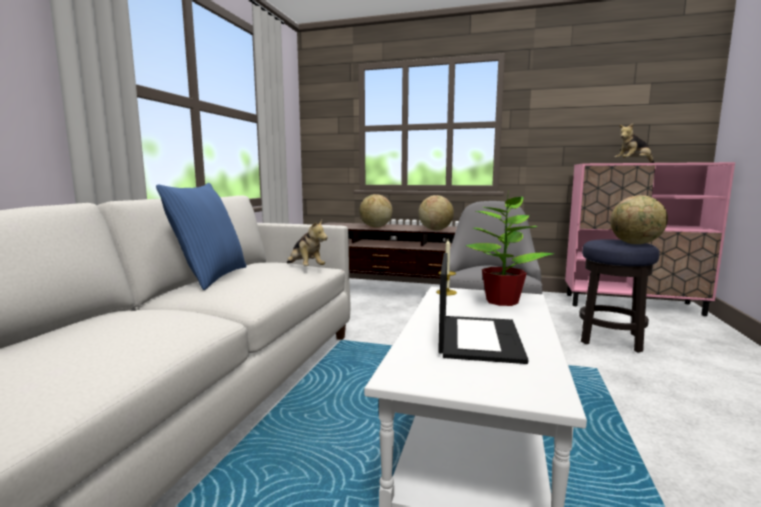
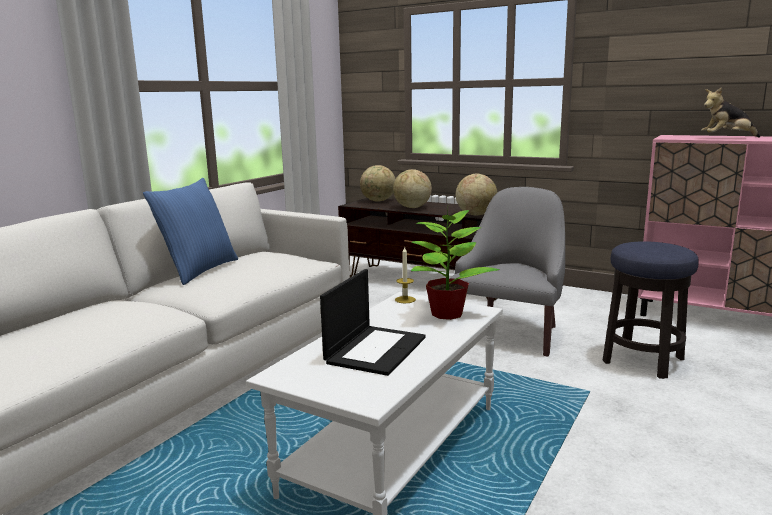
camera: 15 degrees right, 5 degrees up
(305, 268) = (295, 263): plush toy -> none
(635, 244) = (667, 252): globe -> globe (378, 201)

